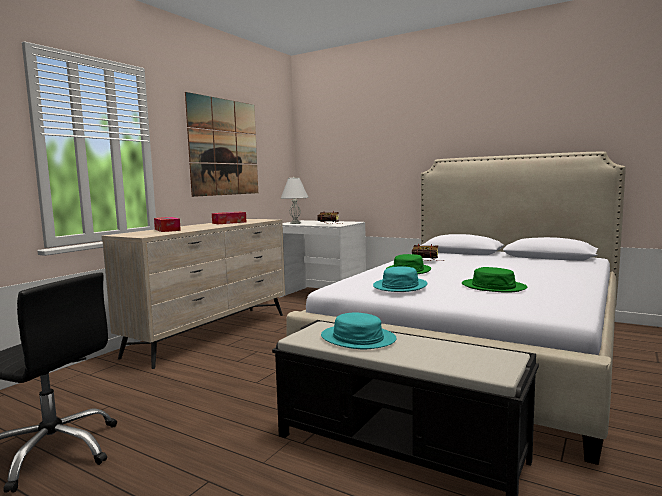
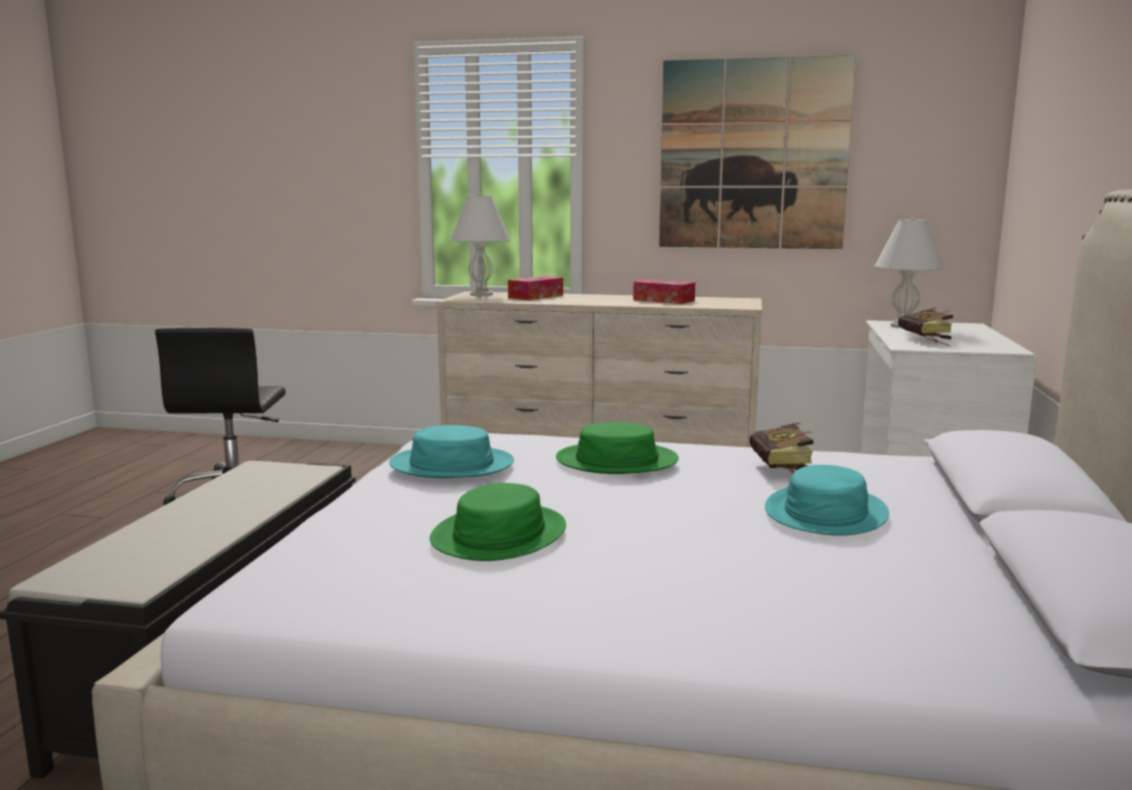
camera: 70 degrees right, 5 degrees up
(132, 234) = (482, 294): none -> white table lamp
(357, 338) = (246, 493): turquoise hat -> turquoise hat (825, 513)

